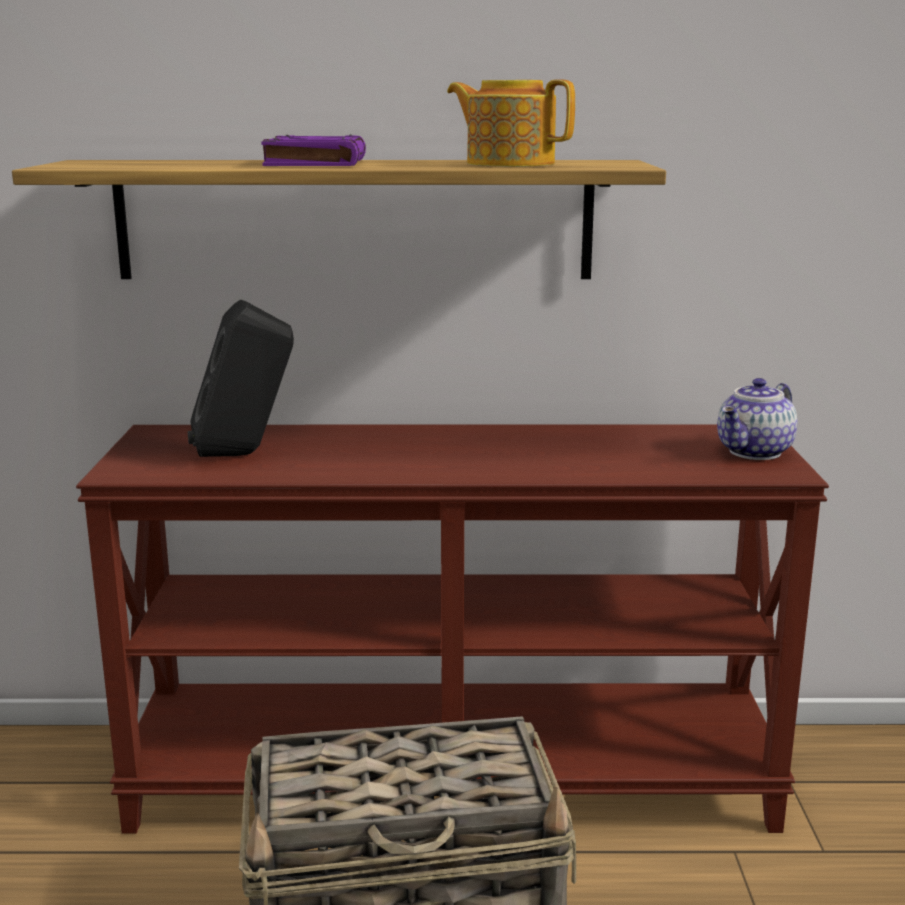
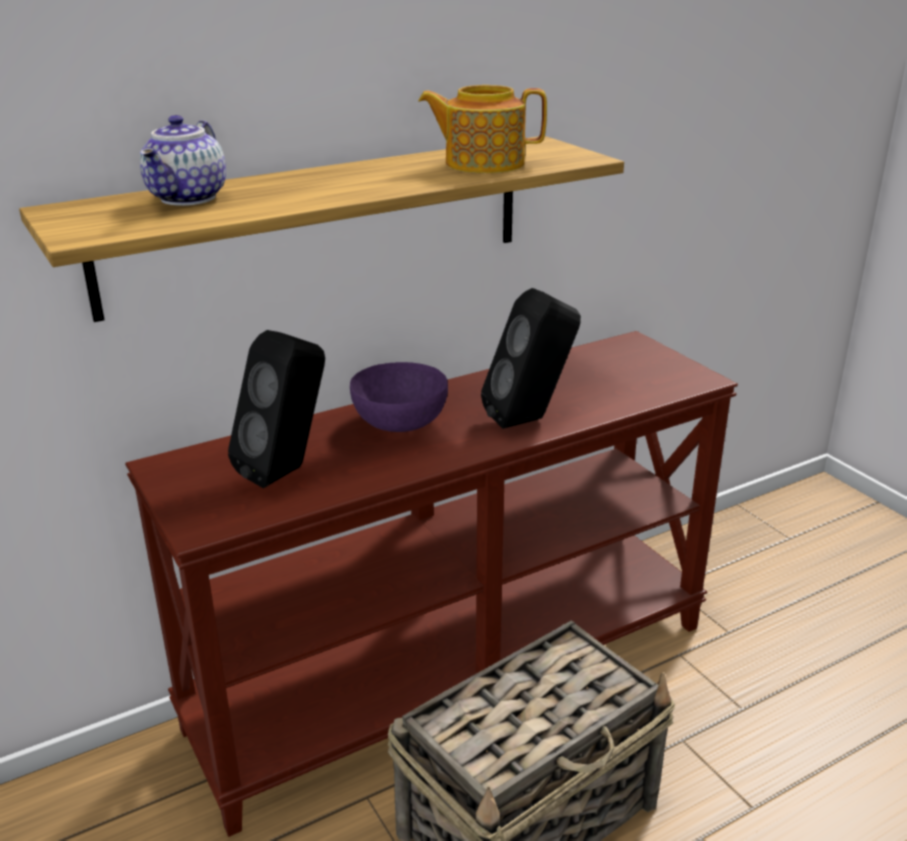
camera: 30 degrees left, 10 degrees up
(315, 163) = (314, 184): purple book -> none
(397, 442) = (399, 421): none -> purple bowl
(529, 466) = (530, 420): none -> black speaker
(755, 452) = (662, 364): teapot -> teapot (189, 198)

